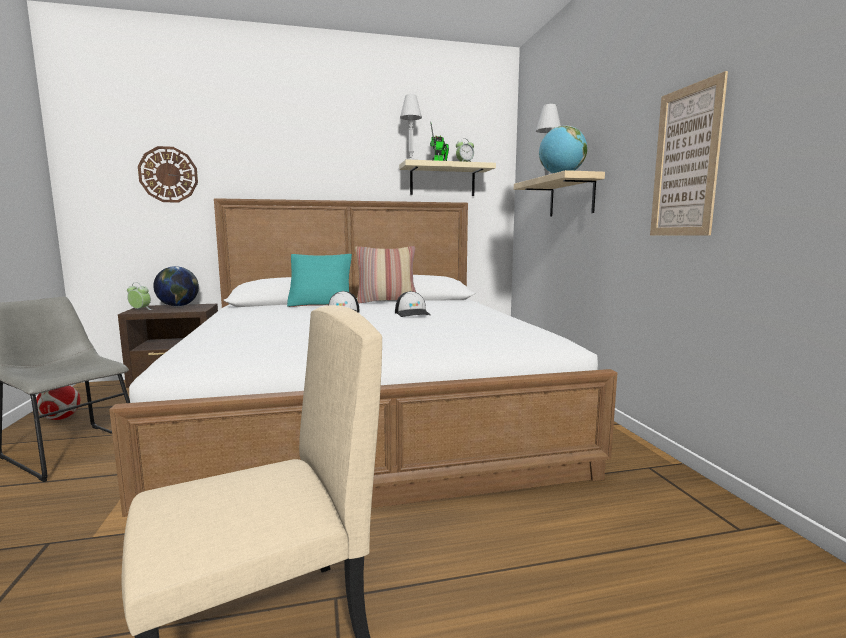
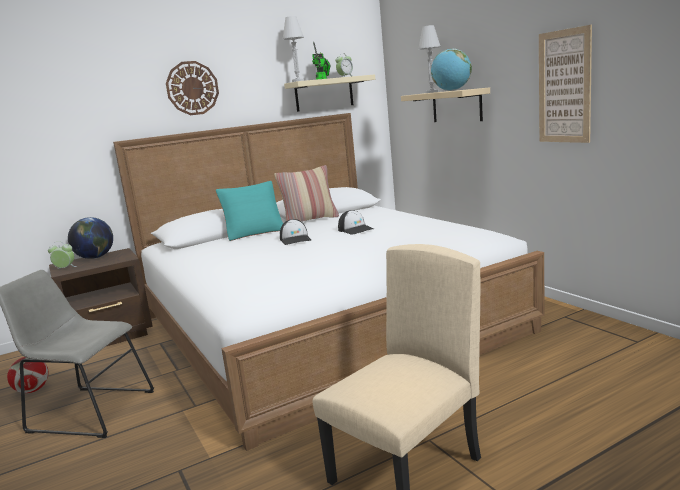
camera: 15 degrees left, 5 degrees up
(168, 174) = (60, 122): wall clock -> wall clock (192, 88)

